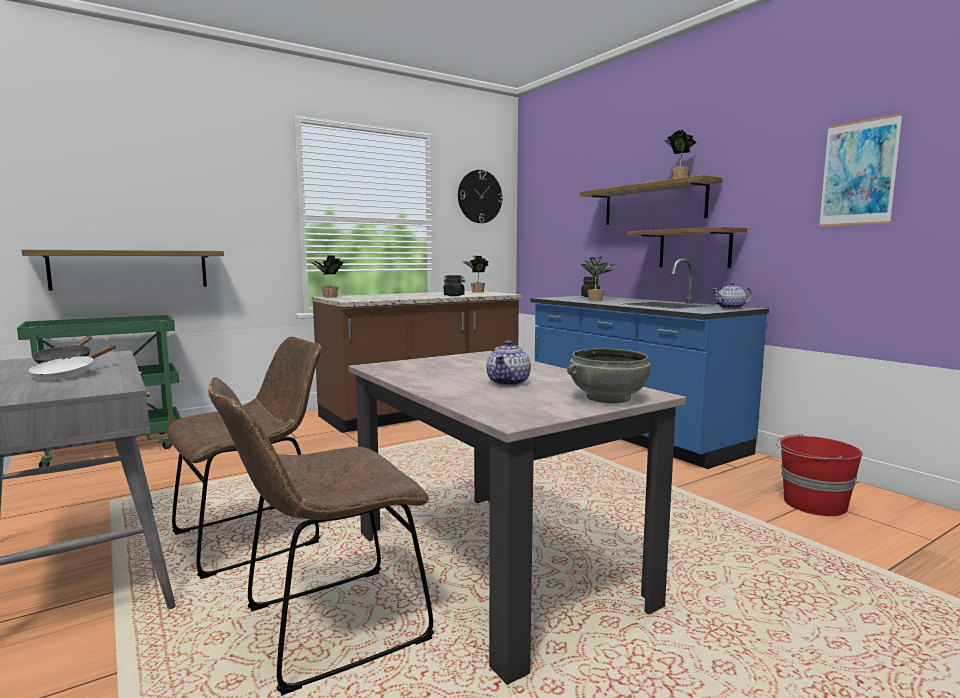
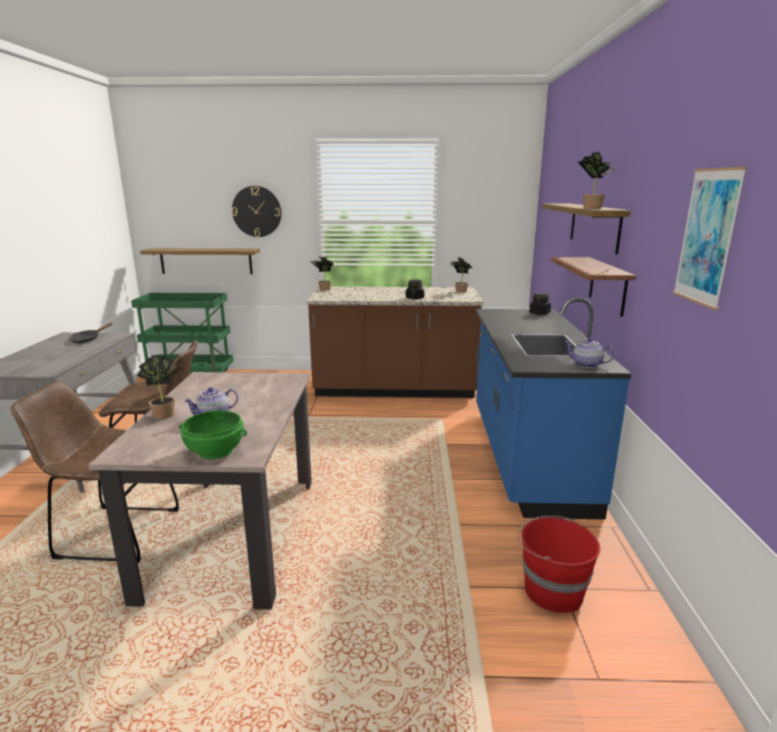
camera: 35 degrees right, 10 degrees up
(69, 374) = (61, 354): white frying pan -> none
(479, 196) = (492, 194): wall clock -> wall clock (257, 211)
(597, 300) = (519, 322): potted plant -> potted plant (167, 415)
(607, 397) = (216, 451): grey bowl -> green bowl

